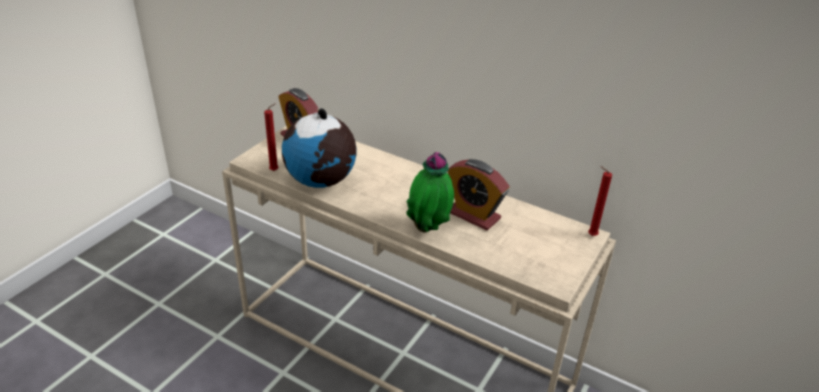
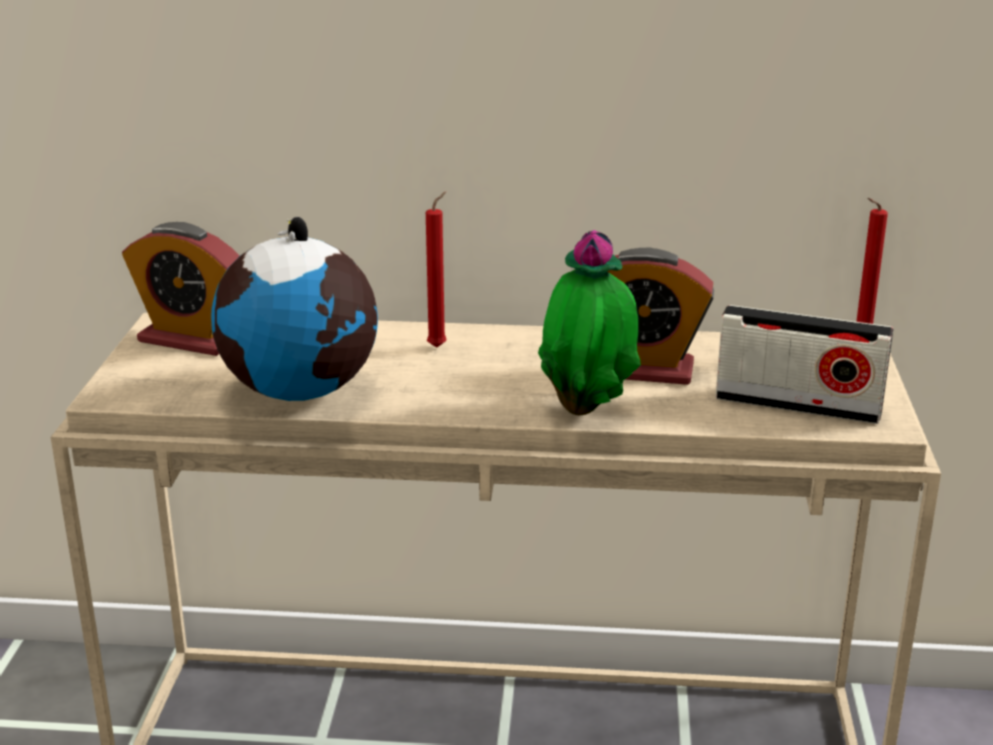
camera: 25 degrees left, 10 degrees down
(275, 170) = (187, 398): red candle -> red candle (439, 346)
(527, 259) = (797, 405): none -> radio

